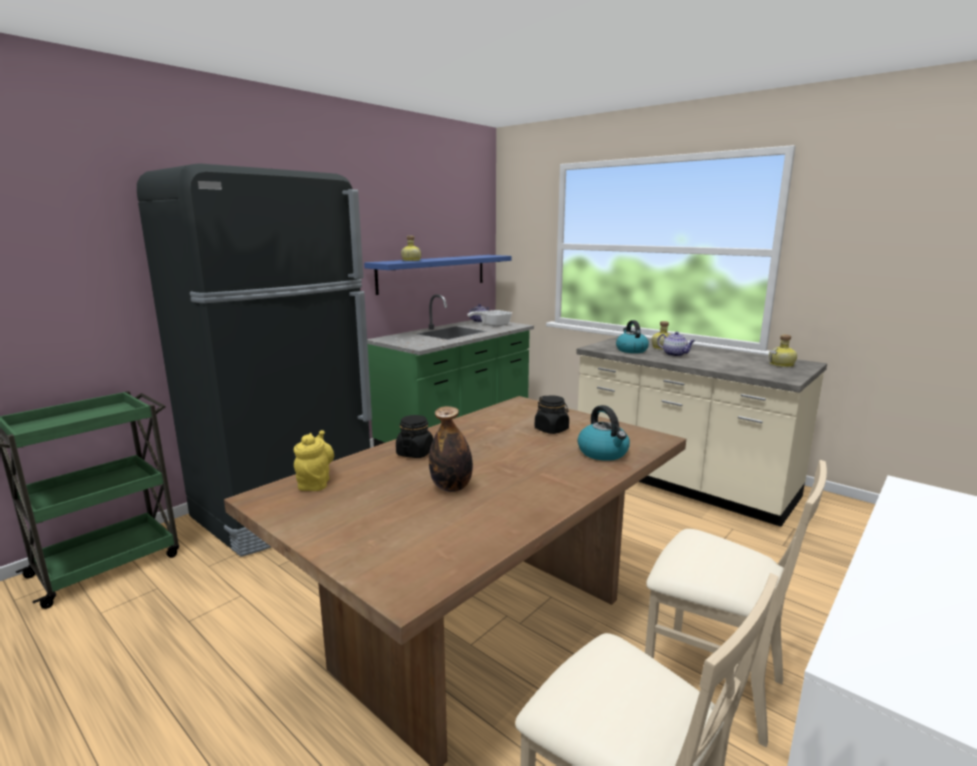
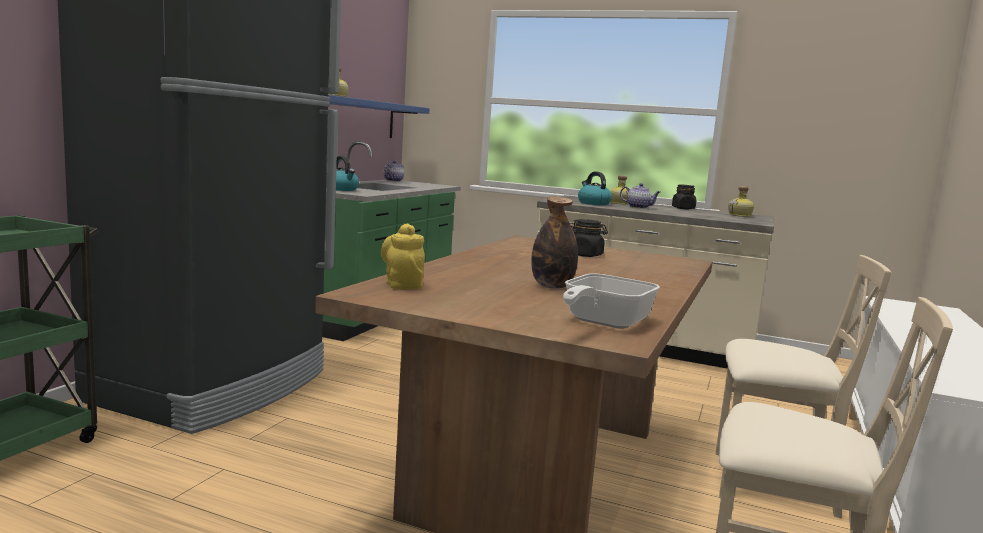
camera: 20 degrees left, 5 degrees down
(415, 453) = (475, 267): black jar -> black jar (683, 208)
(492, 325) = (413, 184): frying pan -> frying pan (602, 322)
(603, 453) = (656, 268): kettle -> kettle (341, 189)

